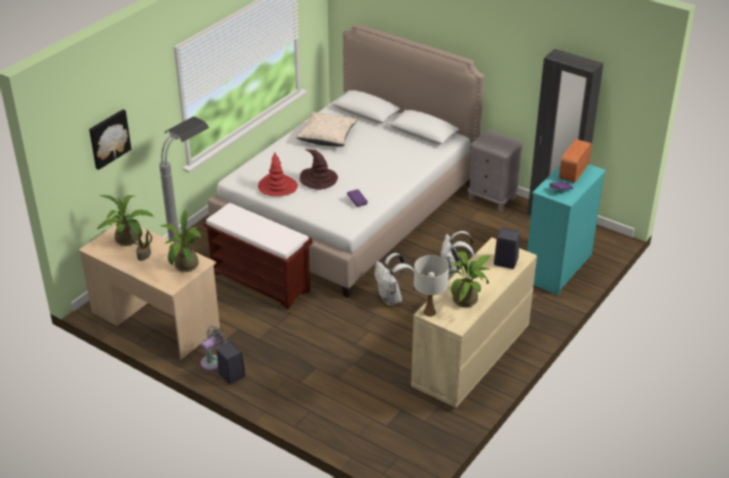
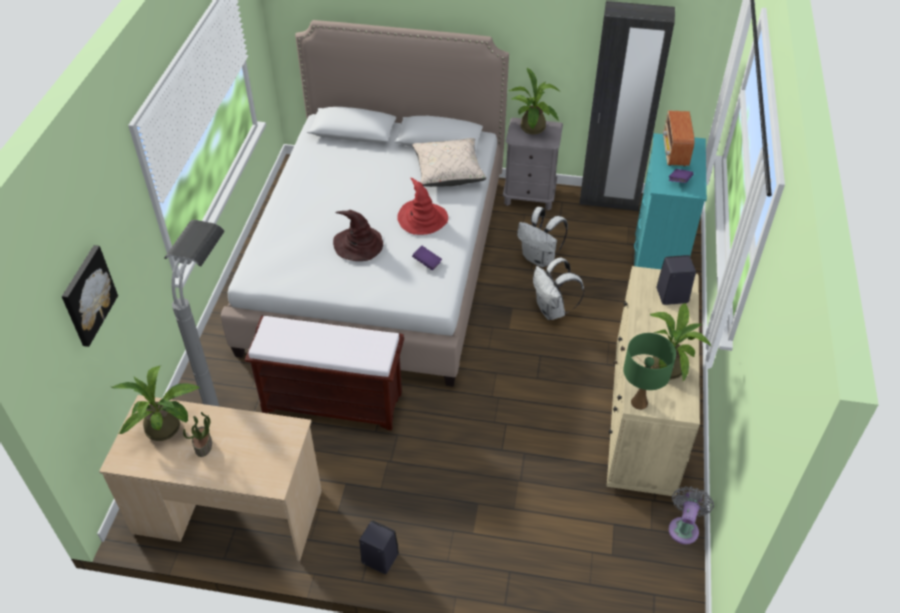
camera: 25 degrees left, 10 degrees up
(185, 267) = (274, 444): potted plant -> potted plant (533, 130)
(214, 361) = (344, 546): grey fan -> grey fan (684, 527)
(277, 186) = (313, 271): red hat -> red hat (422, 219)
(327, 137) = (330, 180): beige pillow -> beige pillow (448, 172)
(392, 299) = (505, 369): white backpack -> white backpack (540, 258)
(429, 312) = (639, 402): white table lamp -> green table lamp

